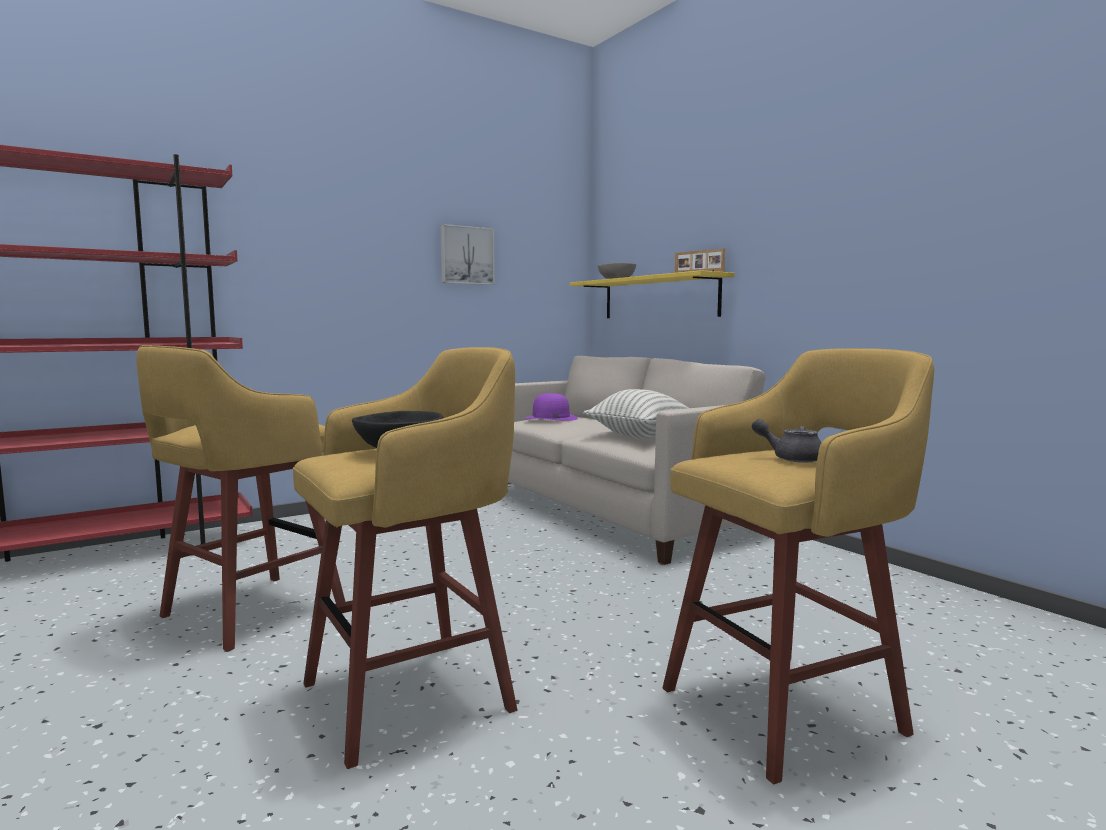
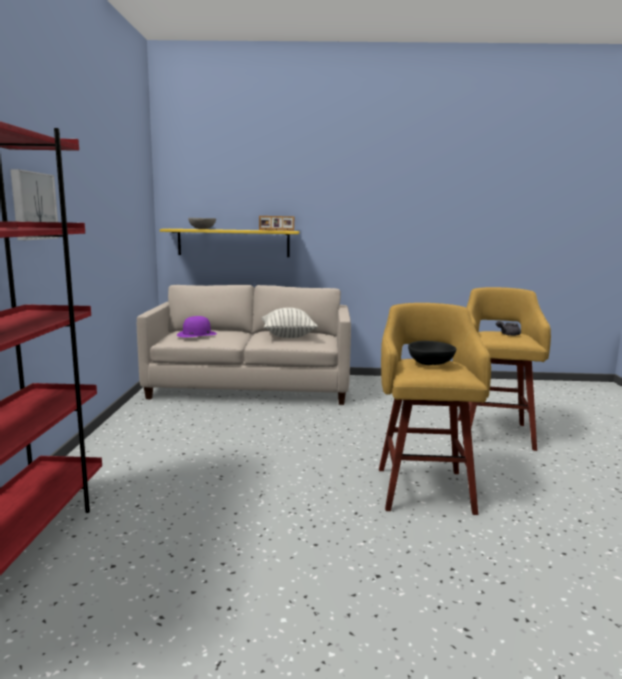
camera: 55 degrees left, 5 degrees up
(248, 612) = (258, 511): yellow stool -> none
(466, 255) = (114, 209): picture -> picture (32, 206)

